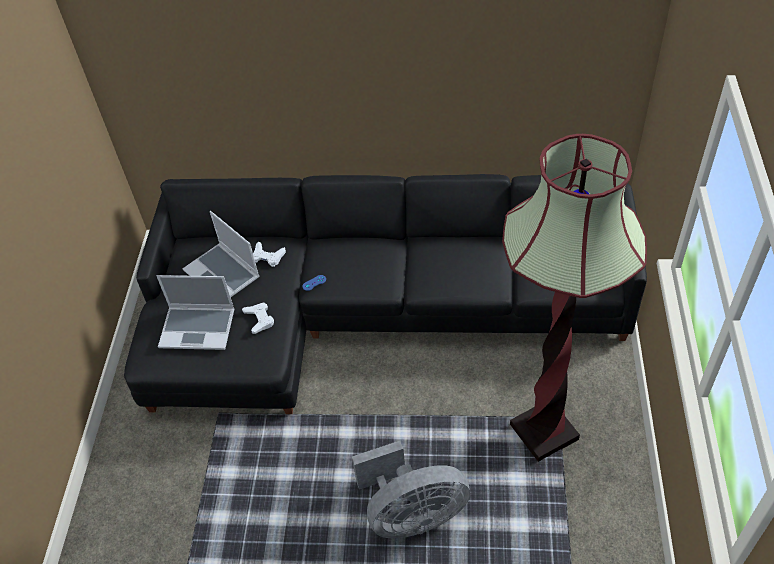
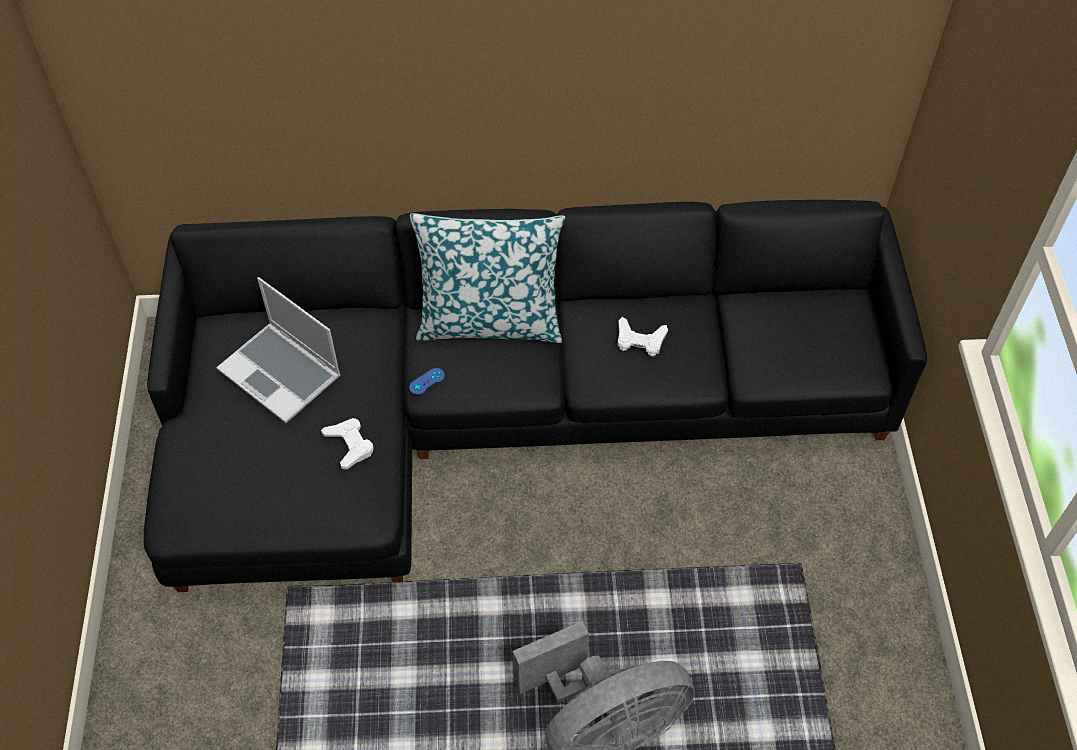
camera: 10 degrees left, 5 degrees up
(199, 328) = (256, 464): laptop -> none
(268, 257) = (349, 342): white game controller -> white game controller (640, 340)
(360, 248) = (490, 321): none -> pillow
(544, 432) = (781, 587): floor lamp -> none

